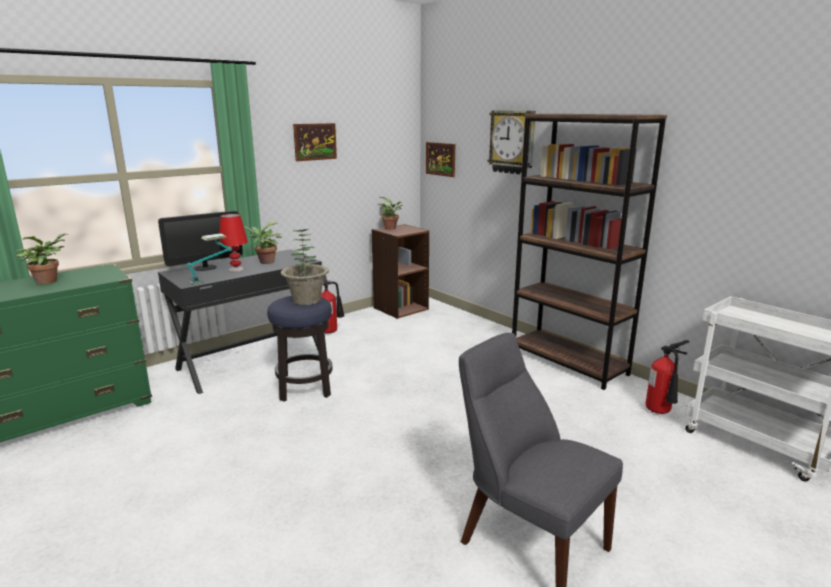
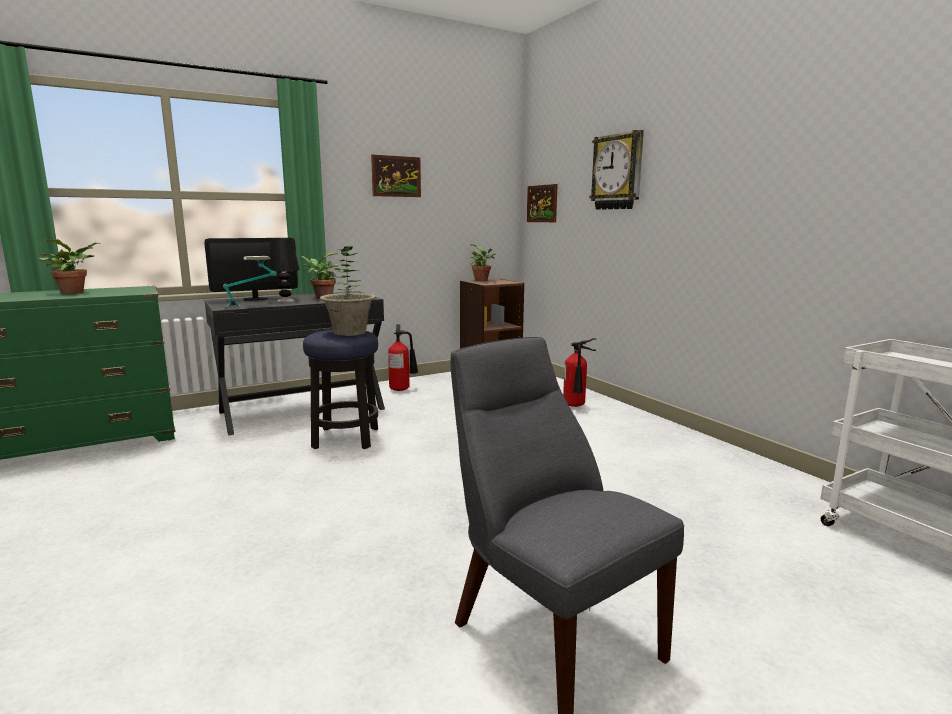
camera: 10 degrees right, 5 degrees down
(236, 269) = (286, 301): red table lamp -> black table lamp
(568, 362) = (675, 436): brown bookcase -> none
(661, 412) = (789, 499): fire extinguisher -> fire extinguisher (575, 406)

